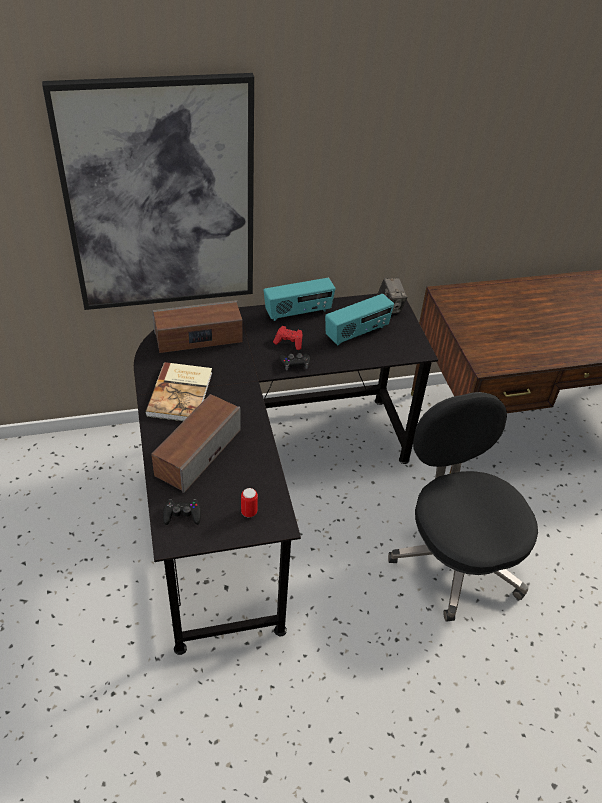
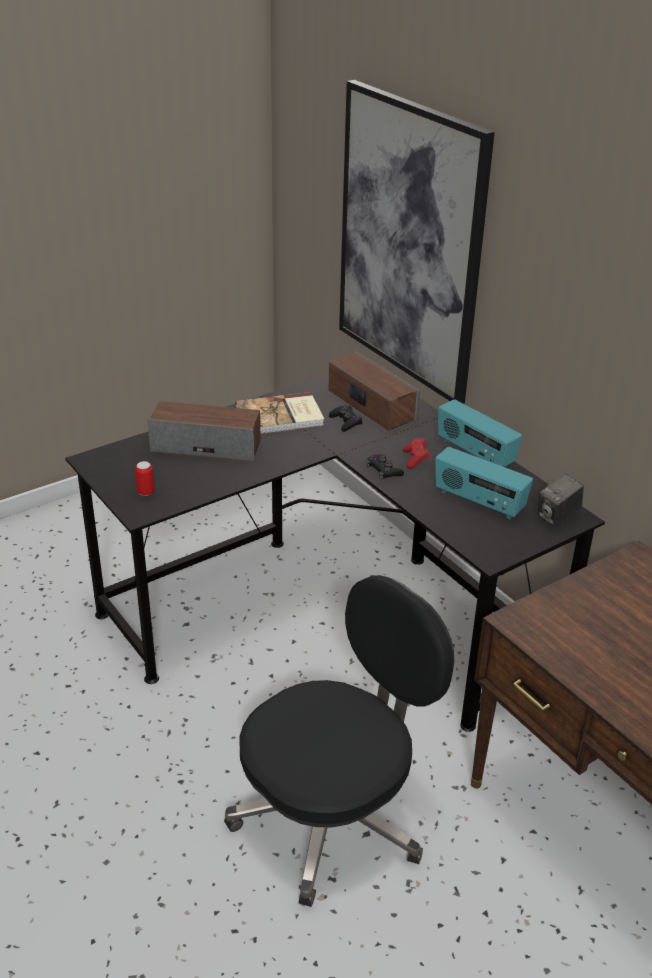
camera: 70 degrees right, 10 degrees down
(182, 515) = (123, 457): black game controller -> black game controller (346, 422)

